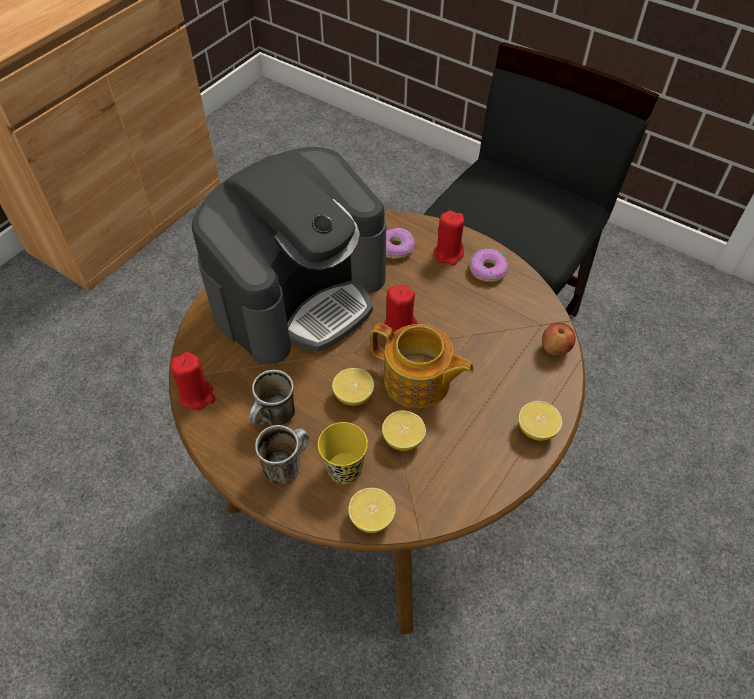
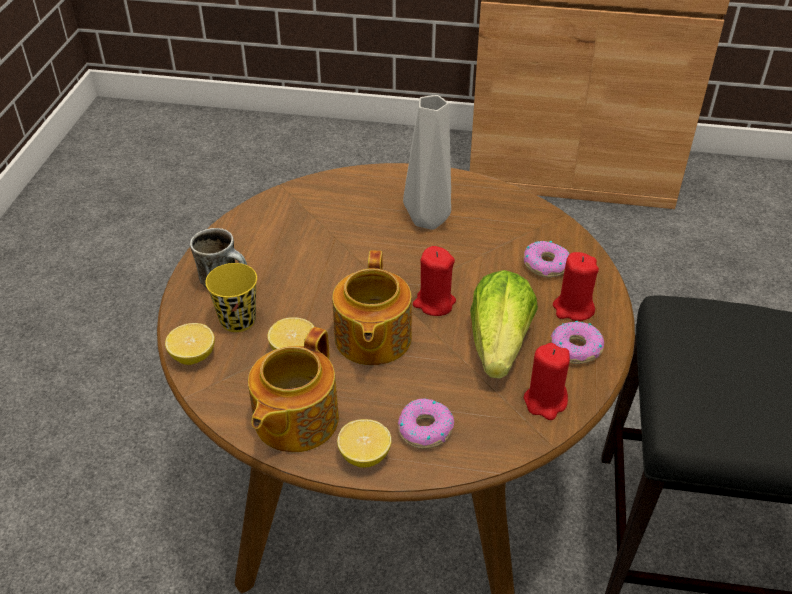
camera: 65 degrees right, 10 degrees down
(197, 395) = (270, 204): red candle -> red candle (545, 402)
(275, 419) = (270, 257): mug -> none
(300, 294) = (428, 221): coffee machine -> grey vase
(353, 395) = (326, 298): lemon -> none
(463, 308) = (499, 344): none -> lettuce
(482, 464) = (294, 420): none -> teapot
(526, 384) = (425, 429): none -> donut
(555, 349) = (496, 443): apple -> none

